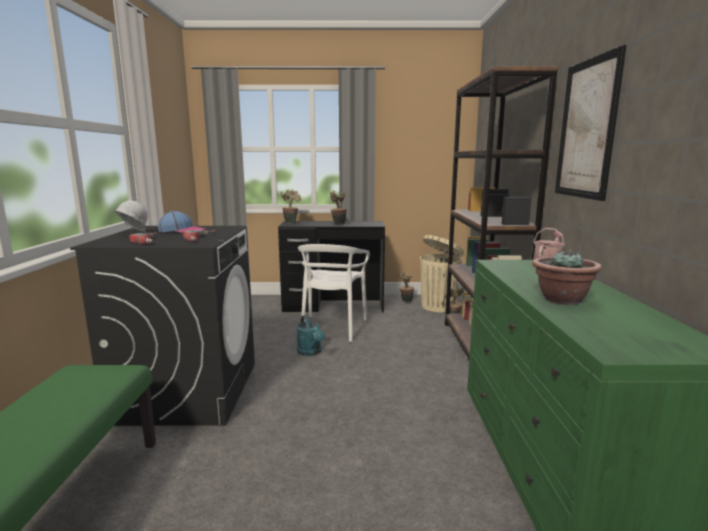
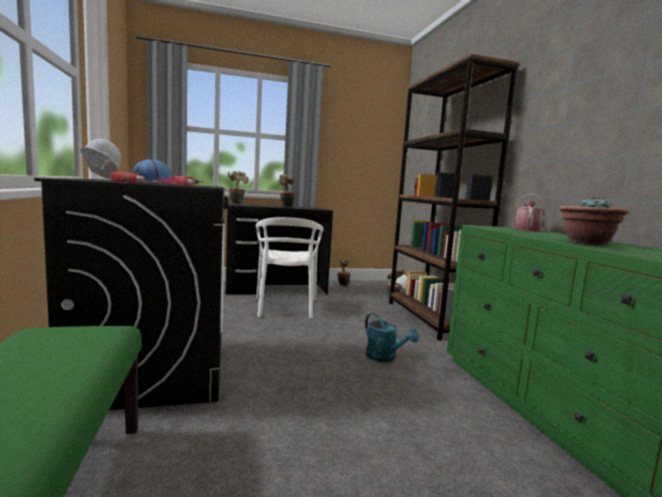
camera: 15 degrees left, 5 degrees down
(311, 352) = (276, 328): turquoise watering can -> turquoise watering can (385, 358)
(439, 306) = (375, 289): beige trash can -> none
(587, 129) = (557, 110): picture -> none

